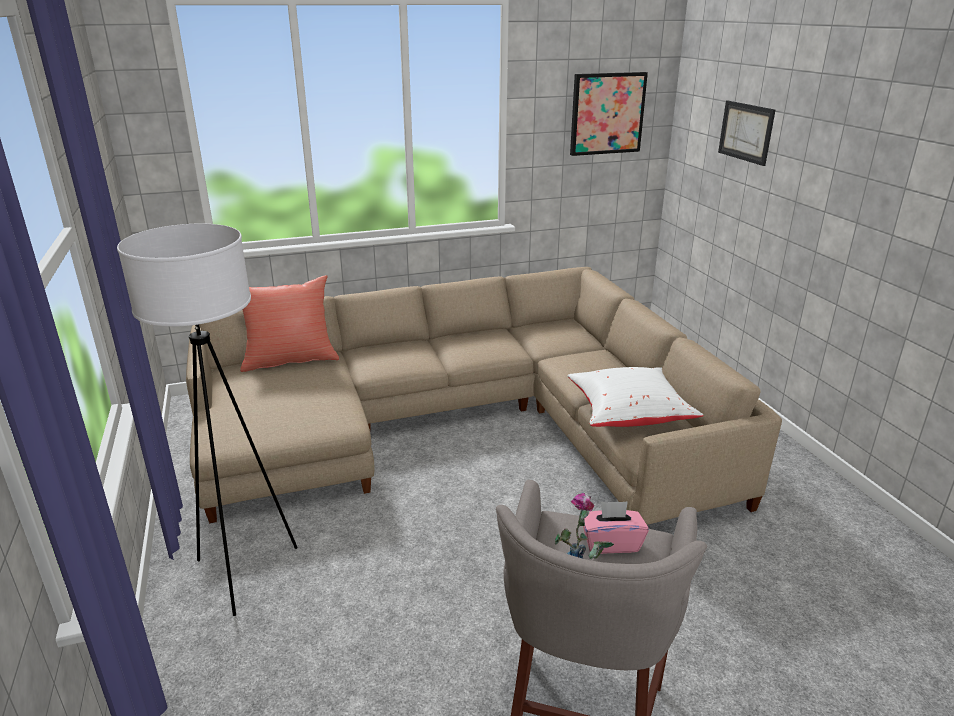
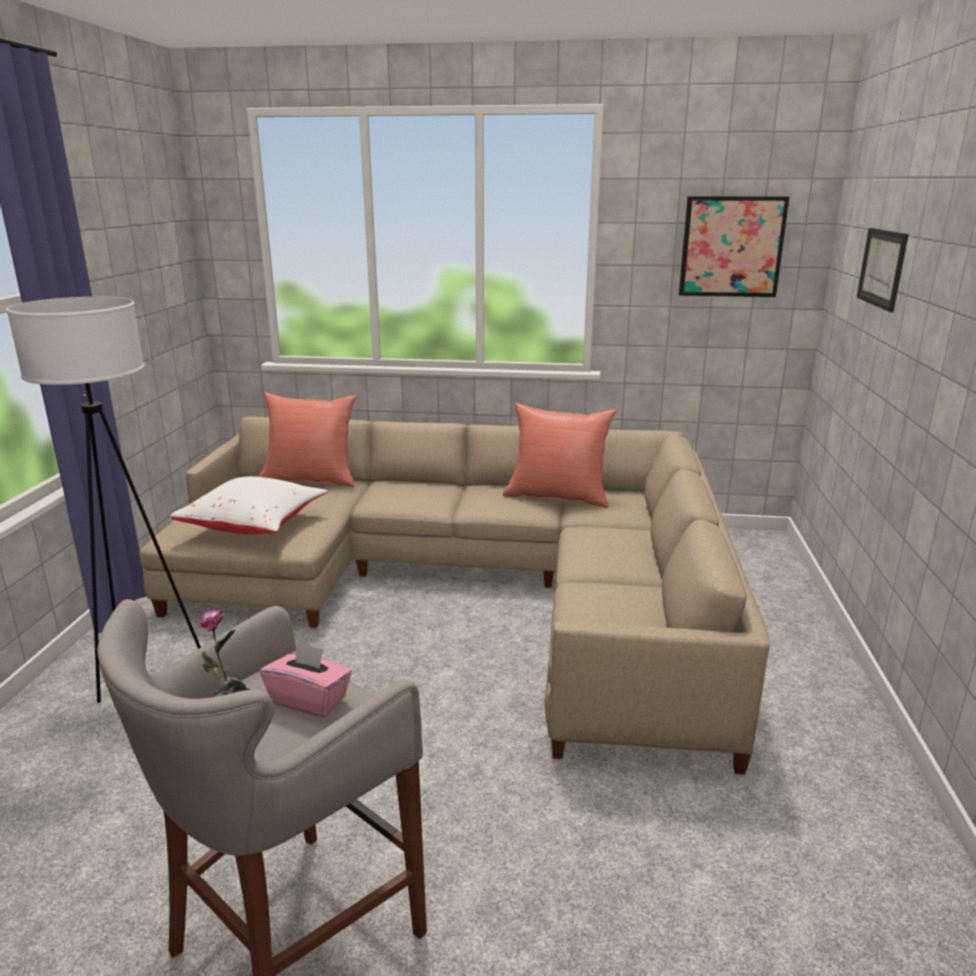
camera: 25 degrees right, 5 degrees down
(514, 335) = (557, 496): none -> red pillow
(628, 413) = (601, 601): white pillow -> white pillow (255, 525)

